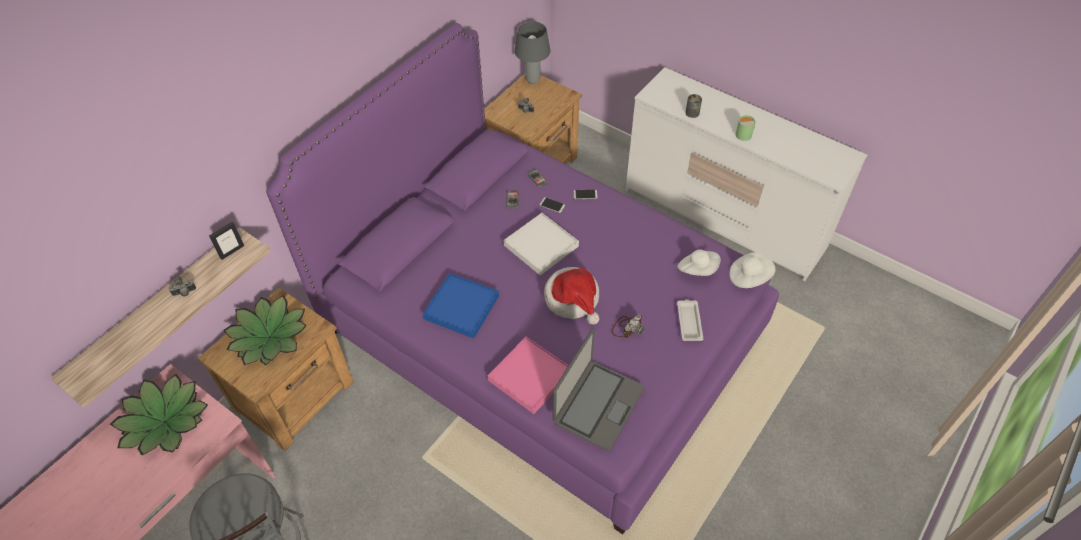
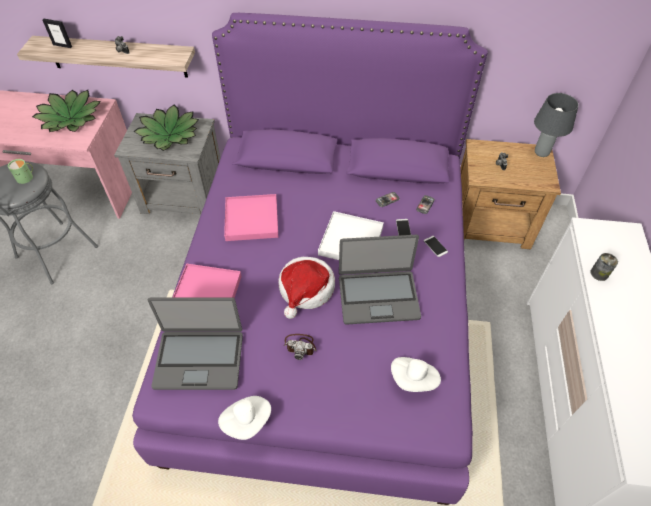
camera: 60 degrees right, 0 degrees up
(232, 251) = (169, 53): picture frame -> picture frame (62, 45)
(296, 396) = (184, 196): brown nightstand -> grey nightstand
(461, 307) = (251, 219): blue tray -> pink tray
(610, 255) = (378, 296): none -> laptop
(689, 322) = (341, 398): white tray -> none
(743, 133) = (616, 333): green mug -> green mug (26, 177)
(749, 277) = (440, 435): white hat -> white hat (247, 420)

